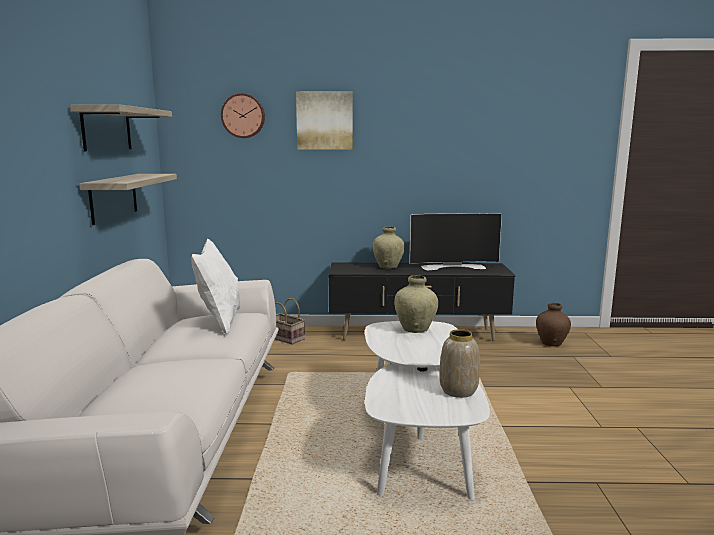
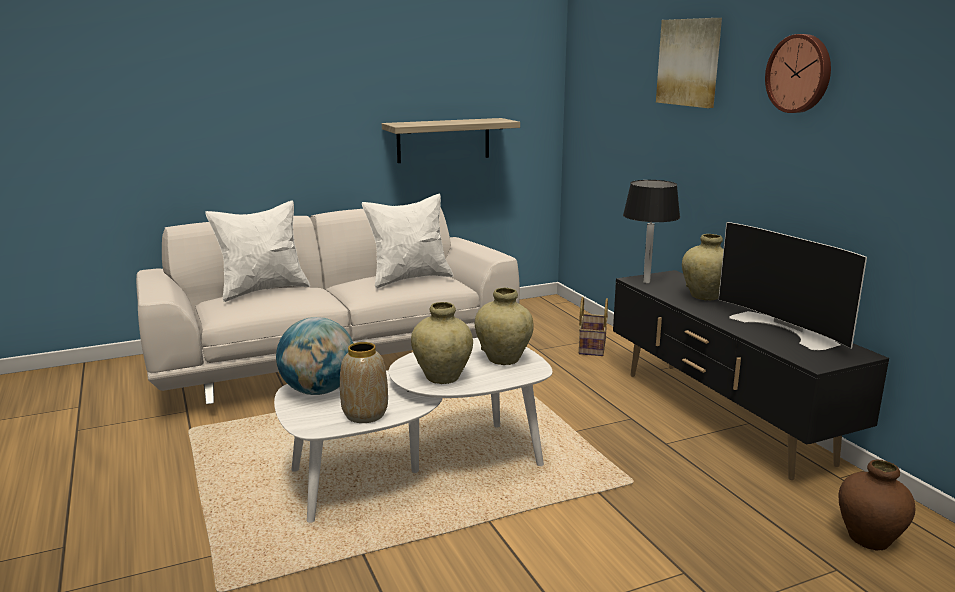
camera: 65 degrees right, 5 degrees up
(107, 129) = (442, 71): shelf -> none
(144, 380) = (263, 290): none -> white pillow
(243, 116) = (621, 53): wall clock -> wall clock (800, 73)
(346, 270) = (646, 282): none -> black table lamp
(398, 402) = (318, 391): none -> globe
(433, 350) = (442, 377): none -> beige vase

